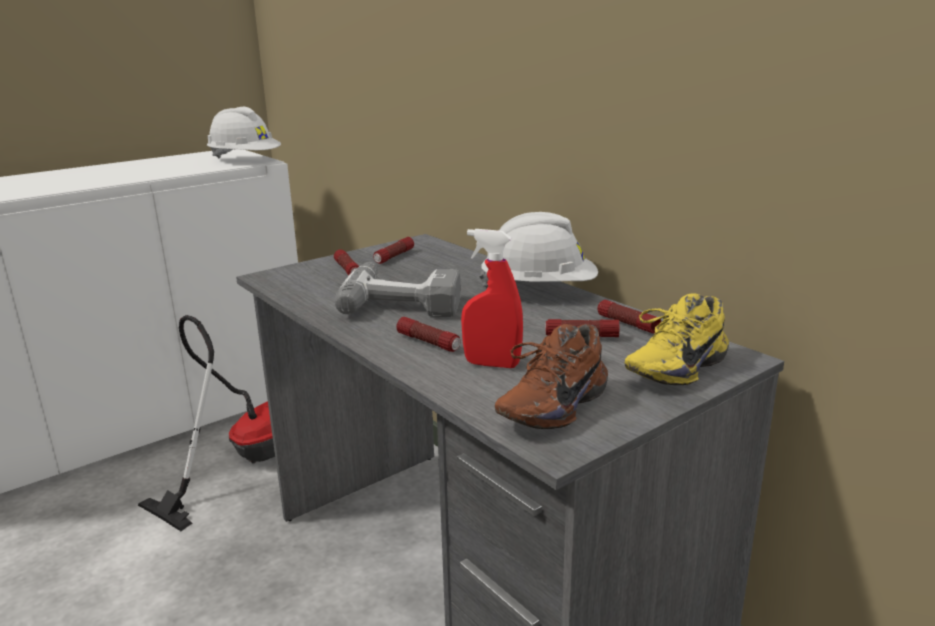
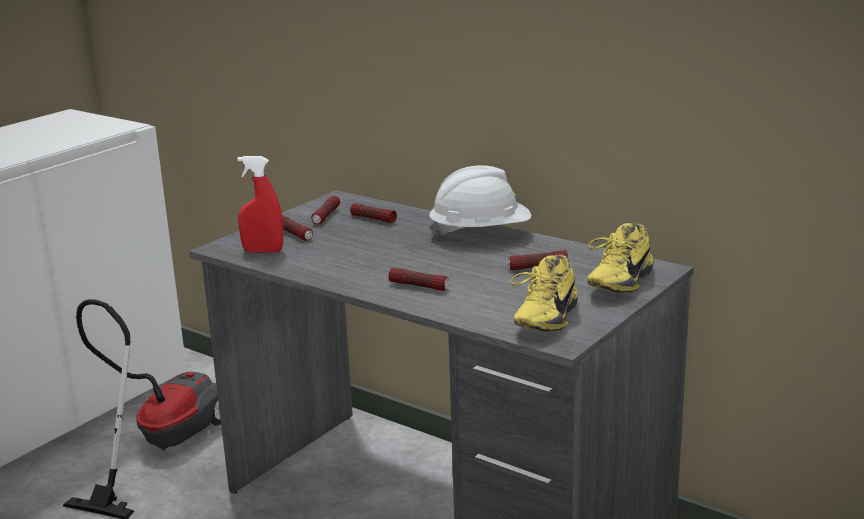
camera: 15 degrees left, 0 degrees up
(245, 160) = (104, 126): white hard hat -> none
(403, 299) = (368, 254): power drill -> none
(492, 364) = (481, 296): red spray bottle -> red spray bottle (263, 251)
(549, 406) = (542, 318): brown shoe -> yellow shoe
(627, 324) = (568, 253): flashlight -> flashlight (373, 219)

